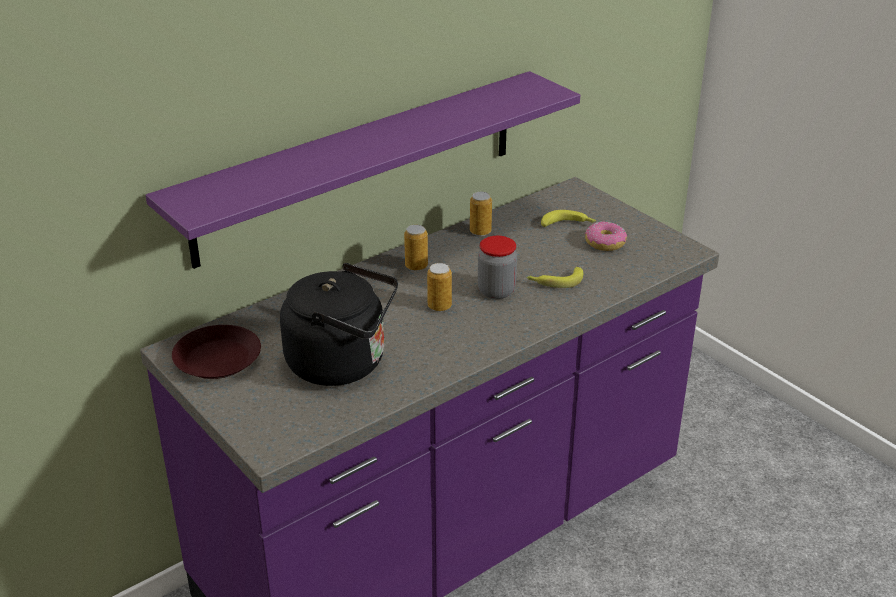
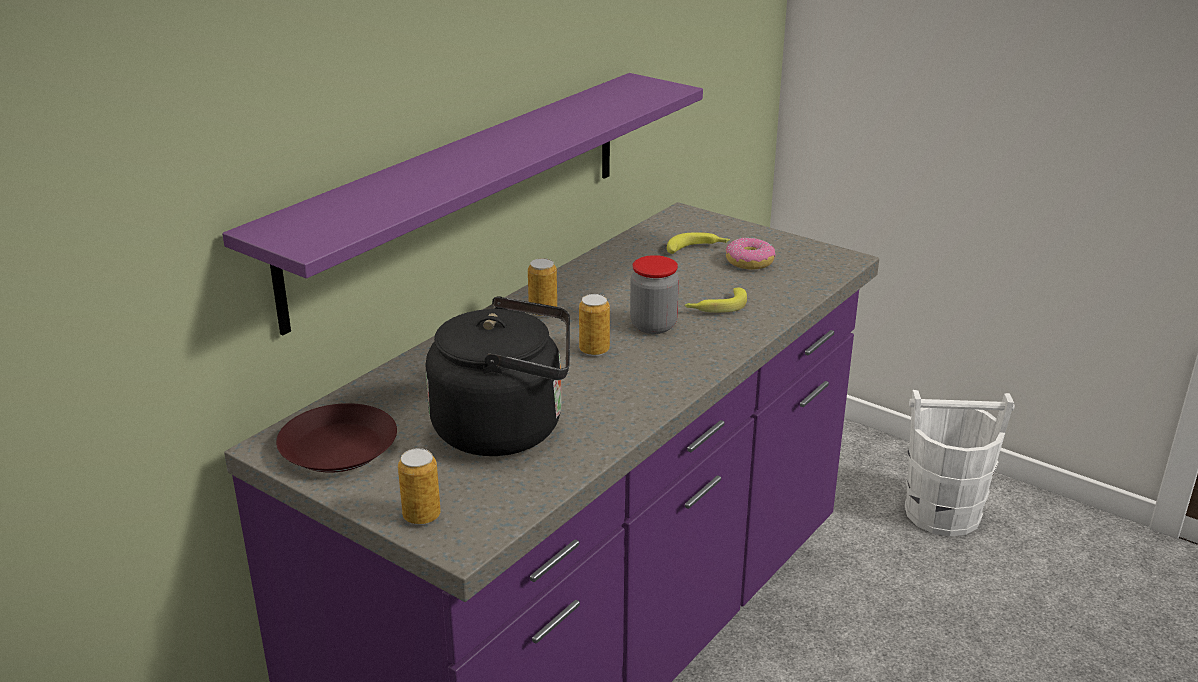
camera: 15 degrees left, 5 degrees down
(480, 232) = (600, 267): can -> can (421, 516)
(784, 471) = (943, 513): none -> white bucket

